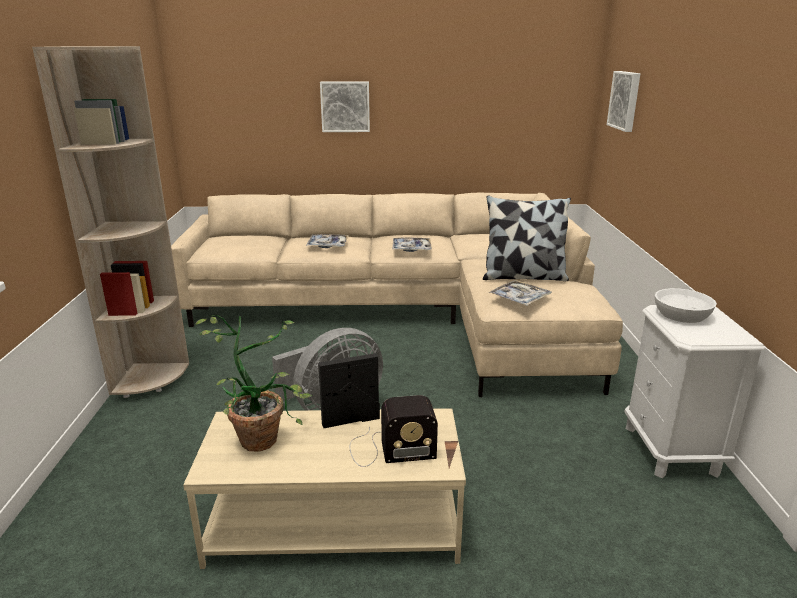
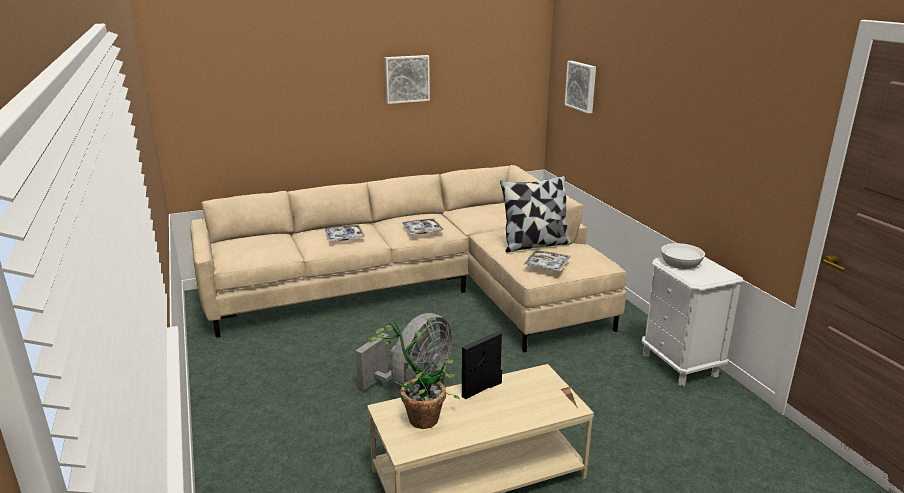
camera: 20 degrees left, 0 degrees up
(151, 385) = (225, 400): beige bookcase -> none
(345, 106) = (332, 101): picture -> picture (406, 79)
(389, 449) = (526, 403): radio -> none

